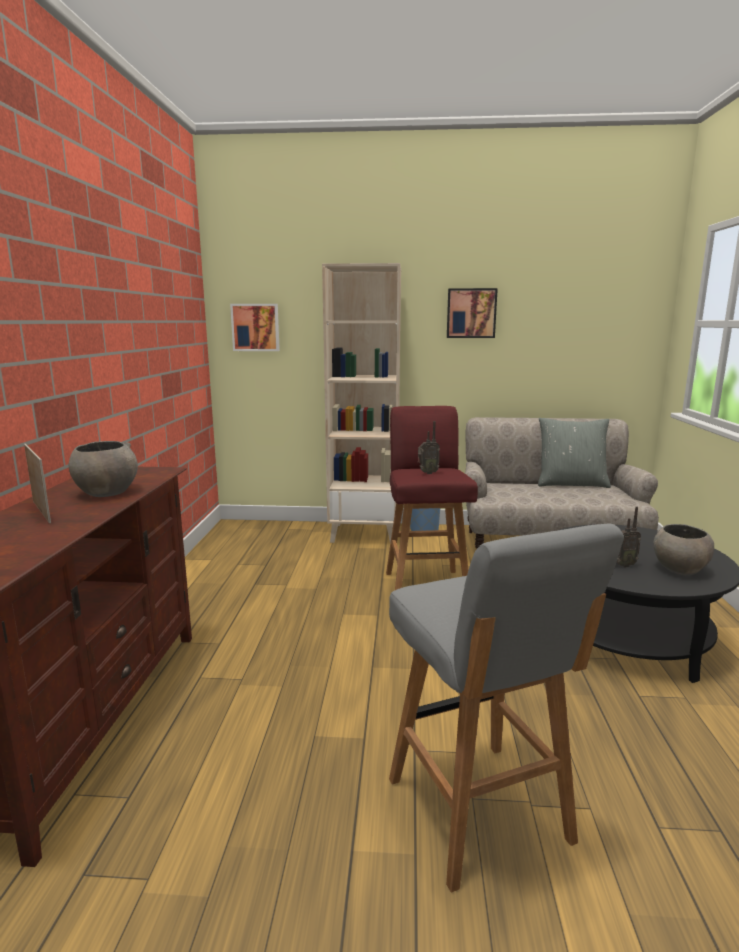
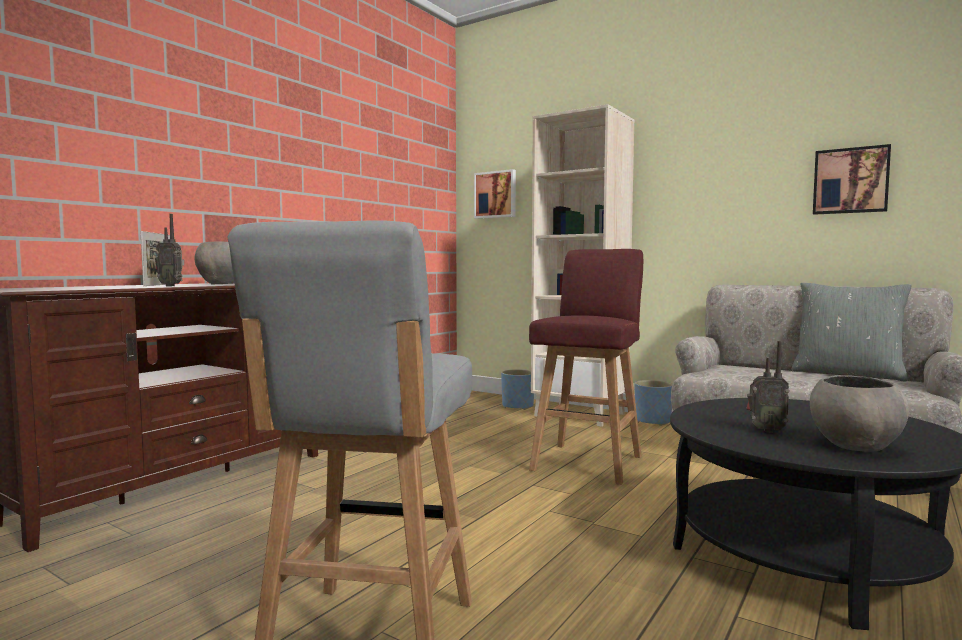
camera: 30 degrees right, 10 degrees down
(303, 533) = (518, 406): none -> blue planter
(427, 473) = (577, 315): radio -> radio (171, 286)
(471, 313) = (717, 160): picture -> picture (850, 181)

